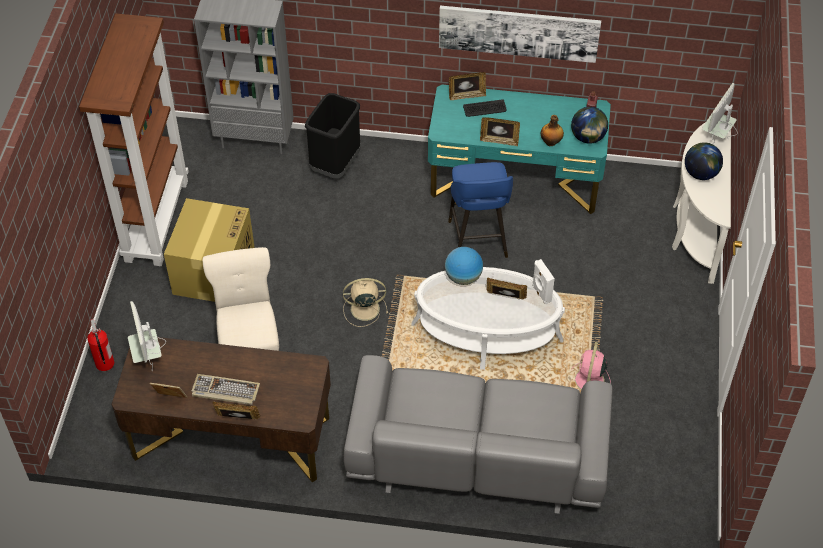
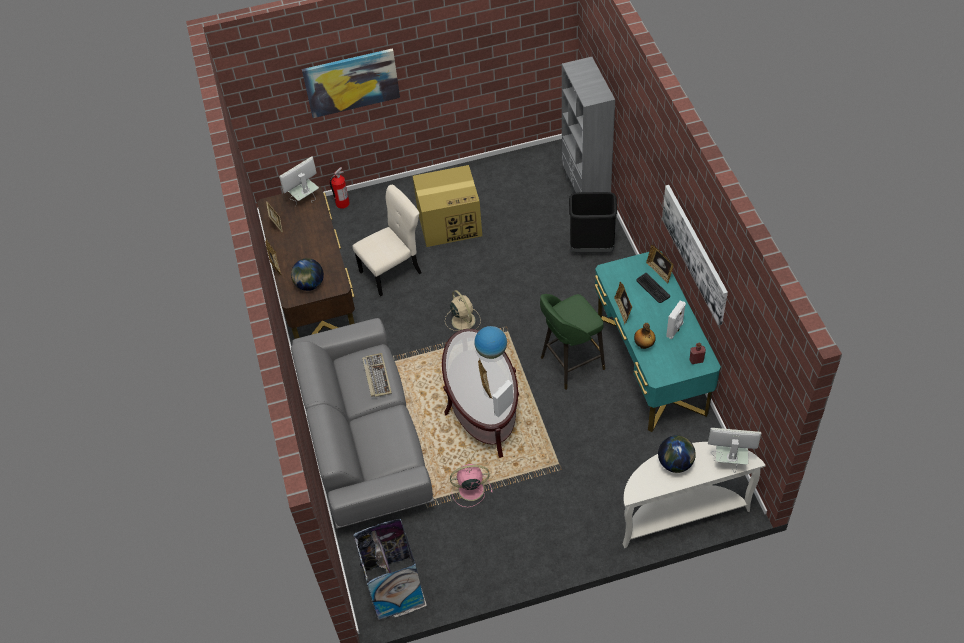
camera: 70 degrees right, 0 degrees up
(61, 208) = (351, 82): none -> picture
(156, 219) = (477, 173): brown bookcase -> none
(225, 391) = (295, 249): keyboard -> keyboard (376, 376)
(478, 241) = (570, 364): blue stool -> green stool
(487, 332) = (482, 404): white coffee table -> brown coffee table
(546, 113) = (675, 330): none -> white speaker
(588, 137) = (666, 368): globe -> globe (309, 284)
(678, 489) = (394, 587): none -> trash can

